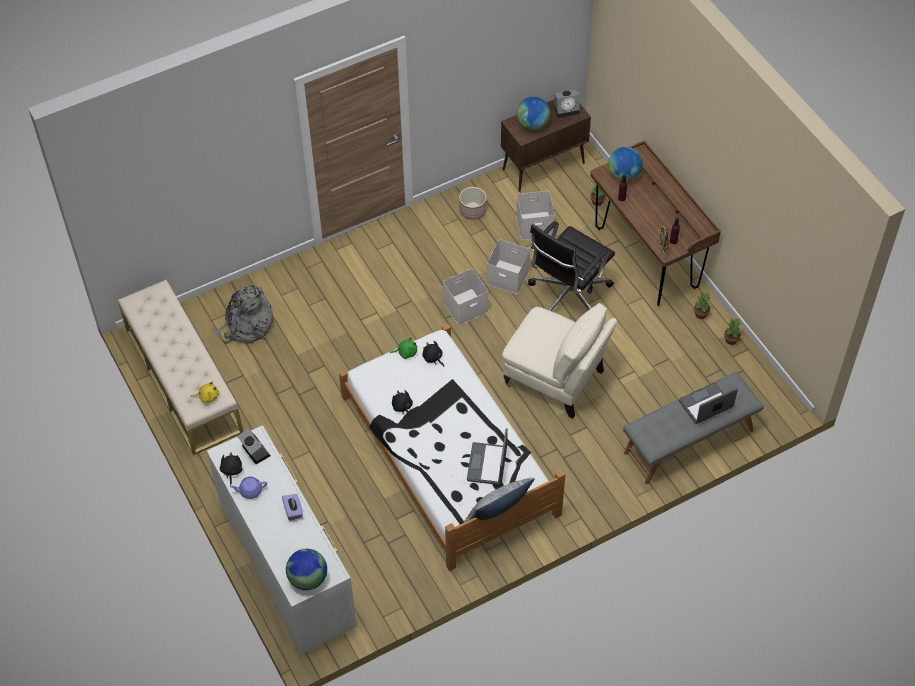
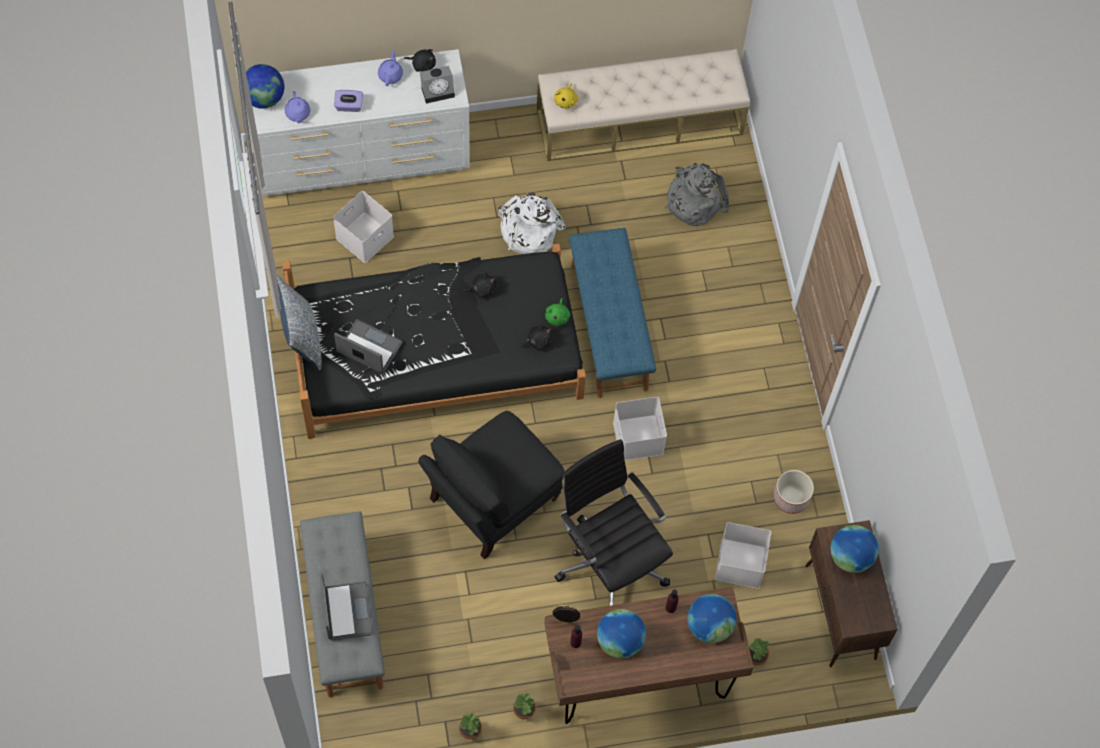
camera: 105 degrees right, 10 degrees up
(314, 426) = (528, 230): none -> white backpack
(315, 547) = (298, 114): none -> purple teapot
(380, 350) = (608, 326): none -> blue bench
(449, 454) = (435, 351): white bed -> black bed
(507, 277) = (667, 500): white storage box -> white storage box (364, 236)
(556, 380) = (491, 500): beige armchair -> black armchair
(567, 109) = (865, 612): alarm clock -> none
(659, 218) = (619, 641): none -> globe

